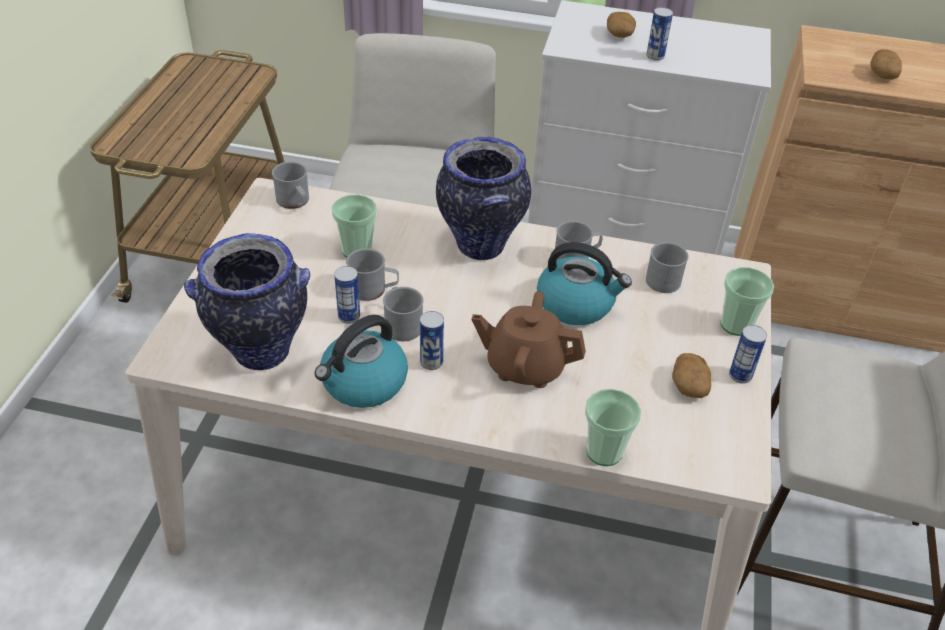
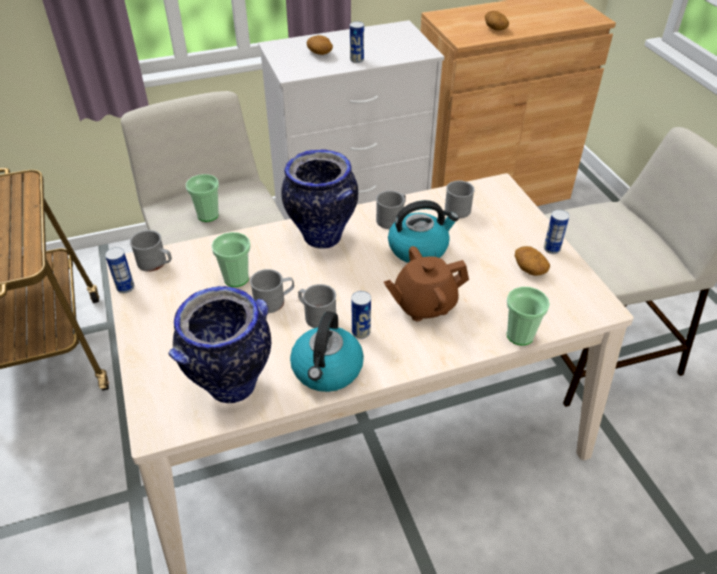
camera: 30 degrees left, 0 degrees up
(349, 316) = (274, 328): can -> can (125, 287)
(736, 325) = (522, 219): cup -> cup (208, 215)

